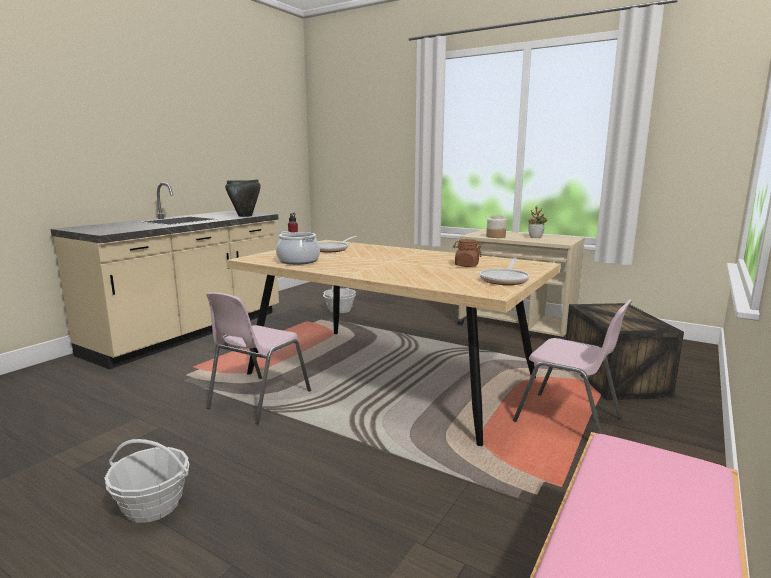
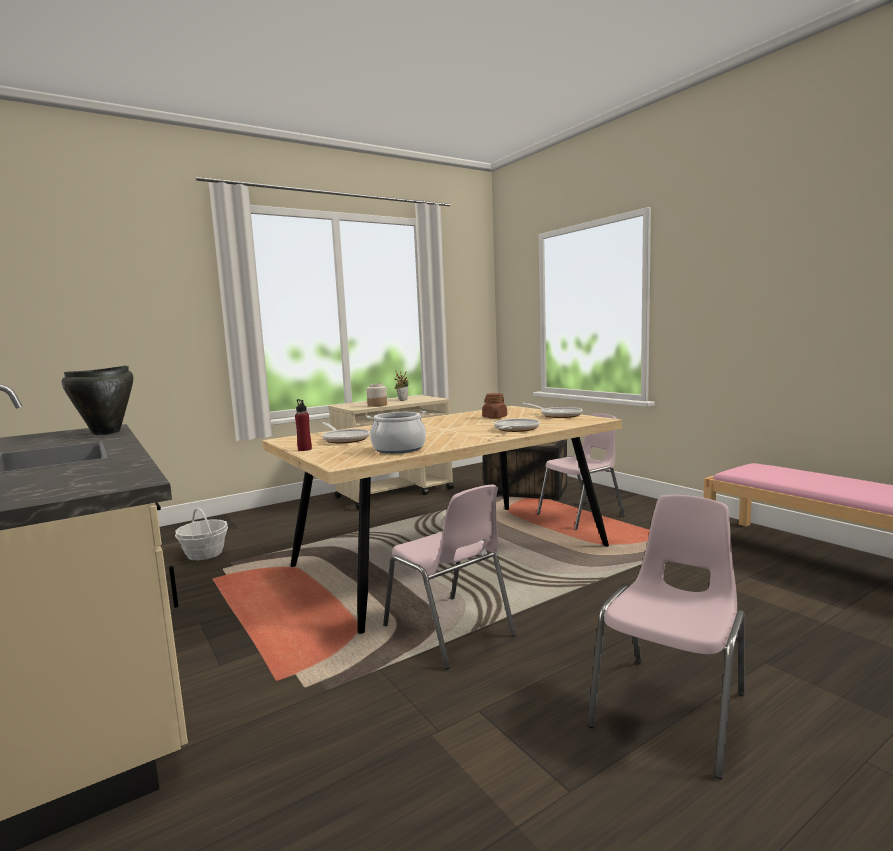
camera: 65 degrees left, 5 degrees down
(152, 505) = (672, 709): basket -> pink chair
(399, 275) = (515, 430): none -> frying pan

